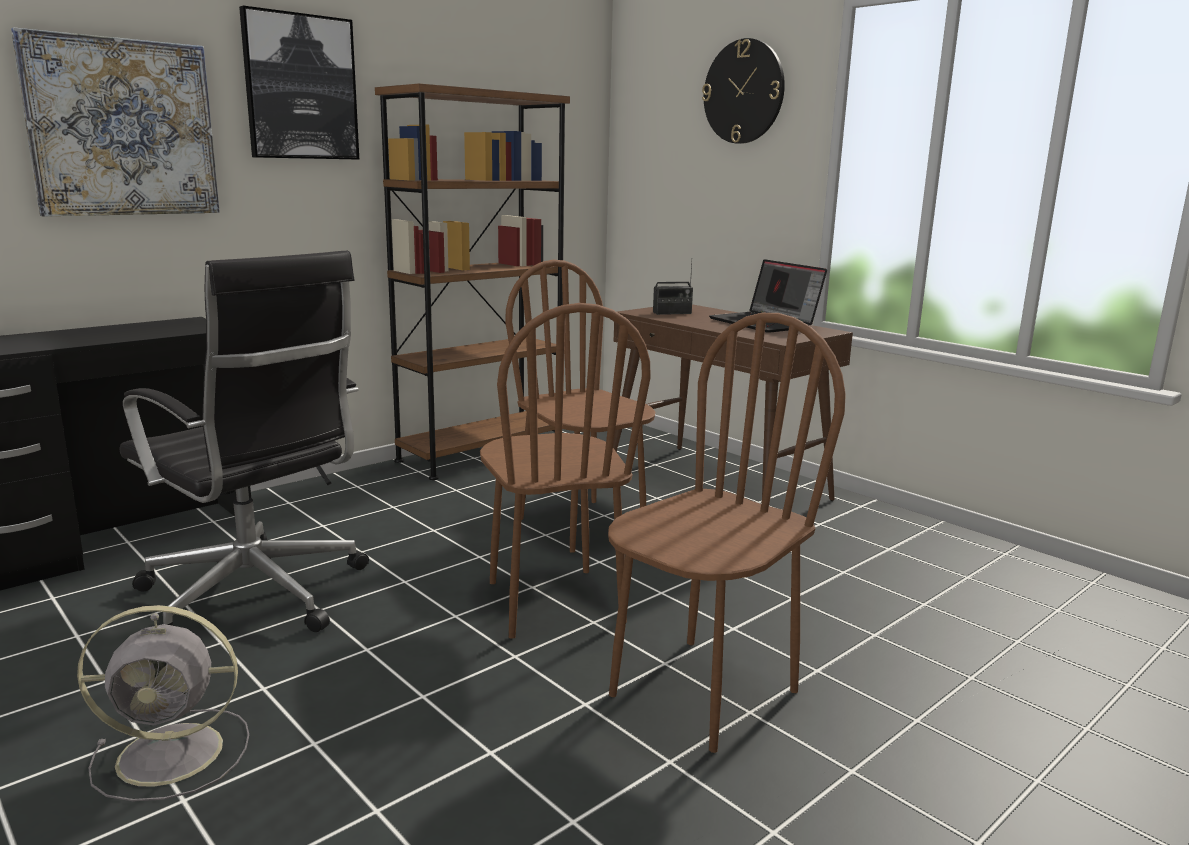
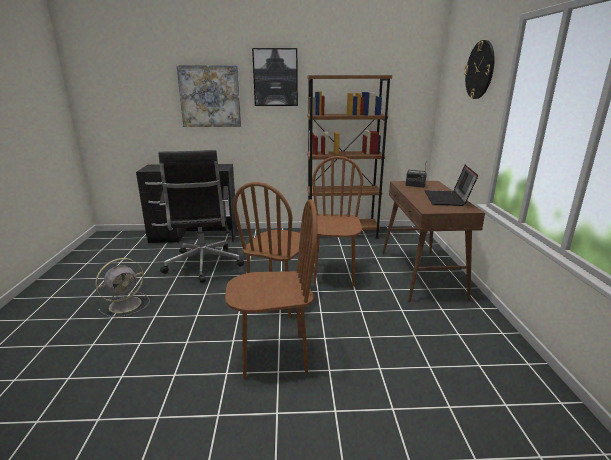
camera: 40 degrees right, 5 degrees up
(175, 753) = (126, 304): grey fan -> grey fan turned 75 degrees counterclockwise

